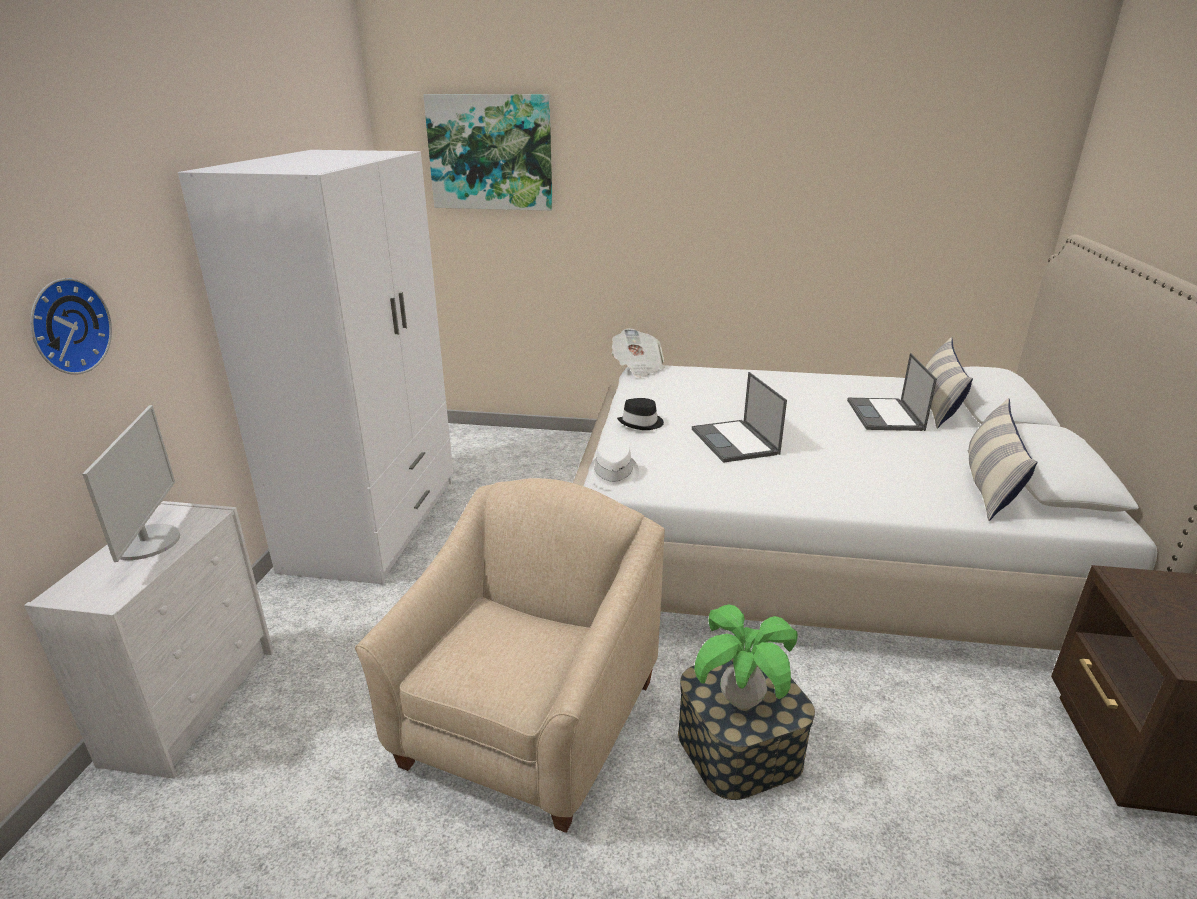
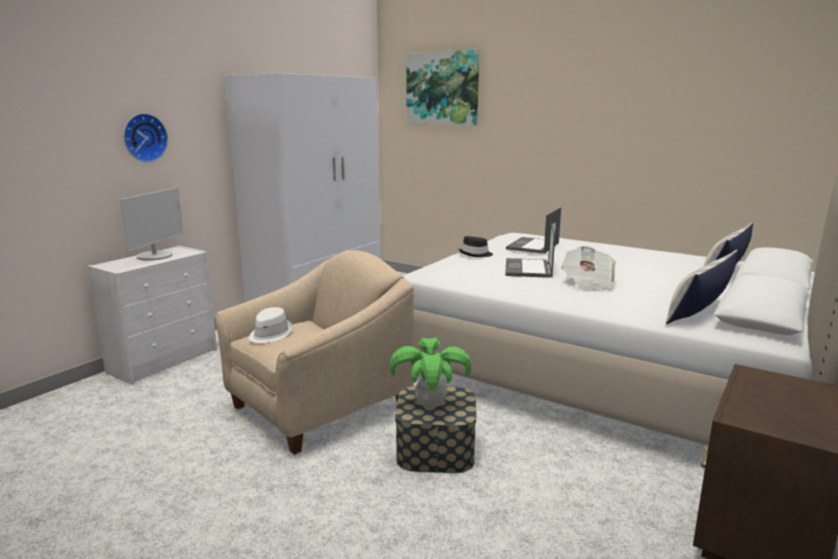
camera: 25 degrees right, 10 degrees down
(613, 475) = (424, 271): white hat -> white hat (269, 334)
(637, 367) = (510, 232): newspaper -> newspaper (587, 283)
(885, 415) = (667, 271): laptop -> laptop (533, 246)

